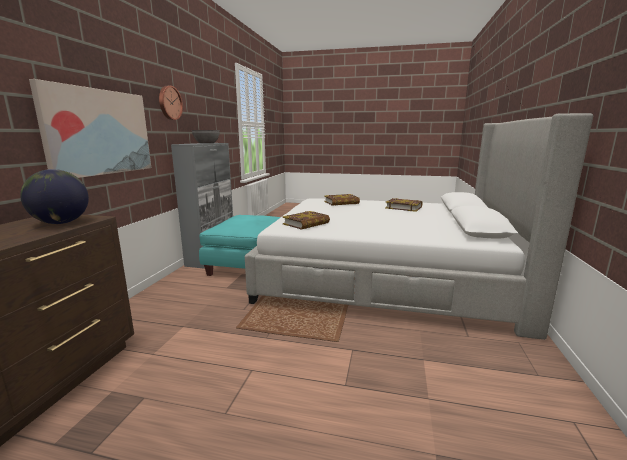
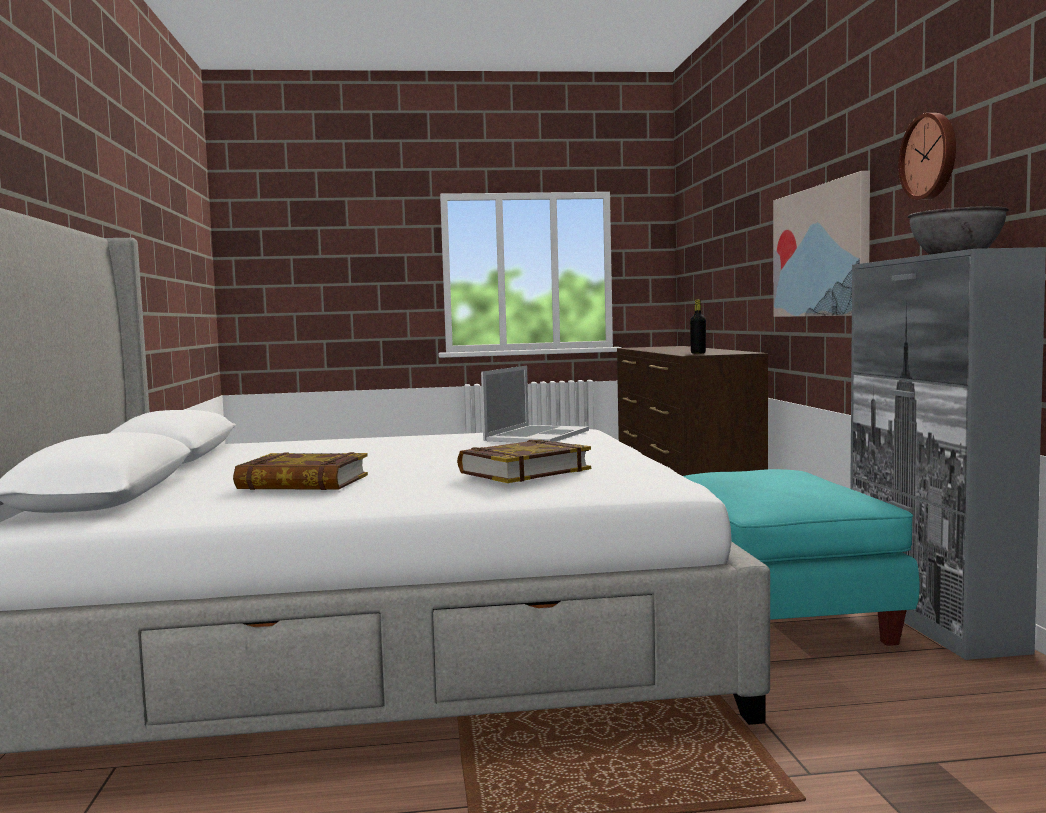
camera: 160 degrees right, 10 degrees down
(61, 223) = (698, 353): globe -> black bottle
(306, 223) = (536, 435): book -> laptop

